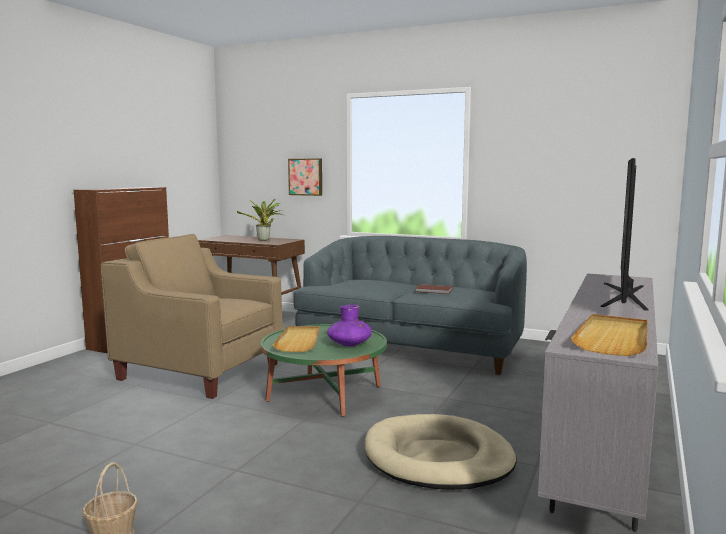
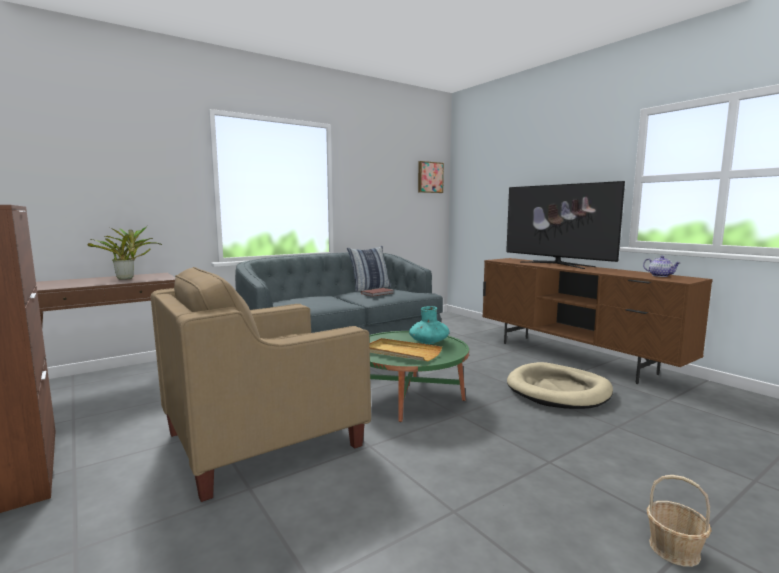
camera: 60 degrees left, 0 degrees up
(306, 177) = (158, 199): picture -> picture (429, 177)
(349, 344) = (428, 342): purple vase -> turquoise vase
(466, 287) = (370, 288): none -> pillow
(601, 457) = (574, 358): grey tv stand -> brown tv stand
(613, 338) = (660, 276): beige tray -> teapot

